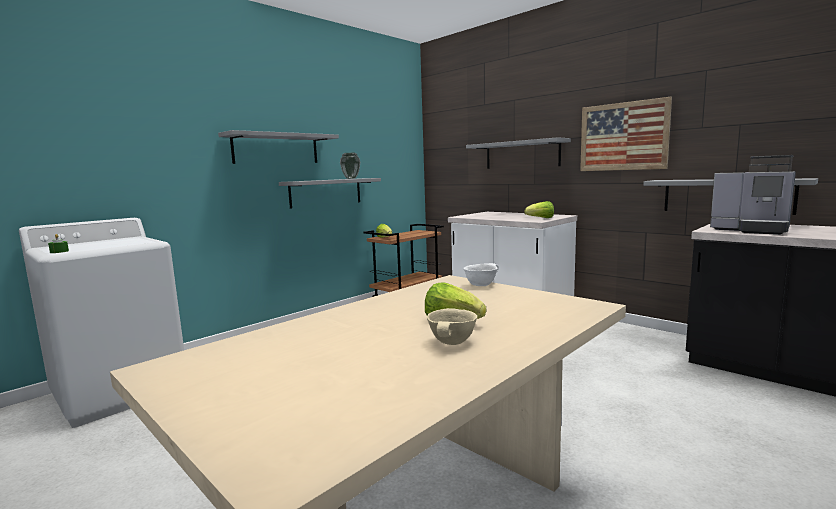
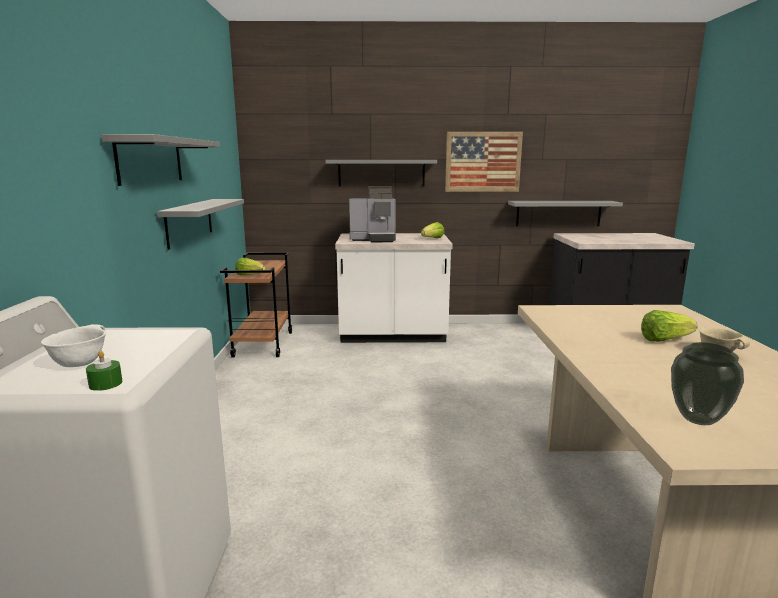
camera: 45 degrees left, 5 degrees up
(351, 178) = (219, 201): vase -> vase (699, 419)
(481, 285) = (572, 309): white bowl -> white bowl (79, 363)
(752, 230) = (602, 239): coffee machine -> coffee machine (374, 239)

